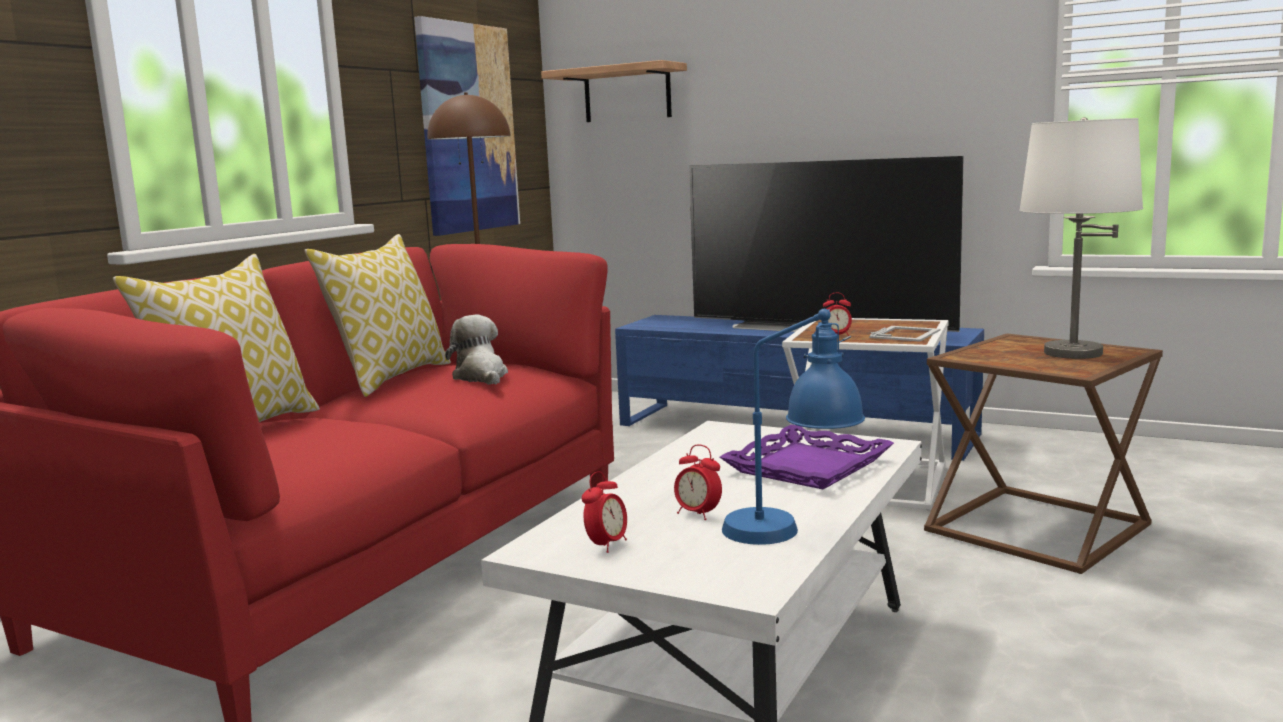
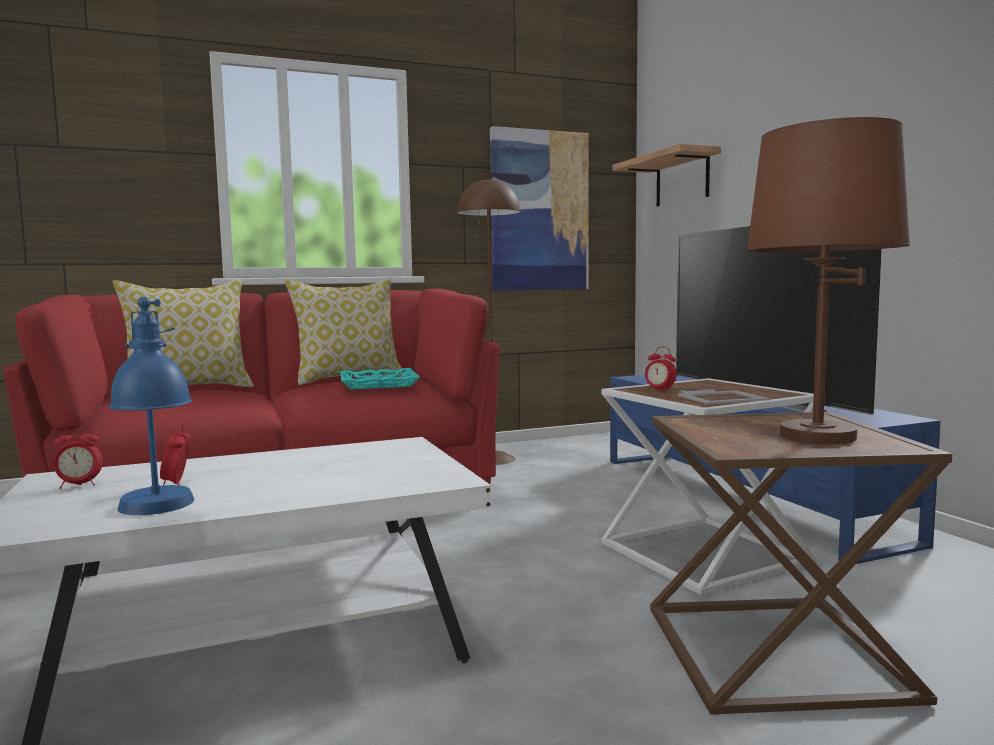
camera: 40 degrees right, 5 degrees down
(481, 377) = (378, 384): plush toy -> turquoise tray
(806, 466) = (345, 478): purple tray -> none
(1072, 353) = (816, 436): white table lamp -> brown table lamp

